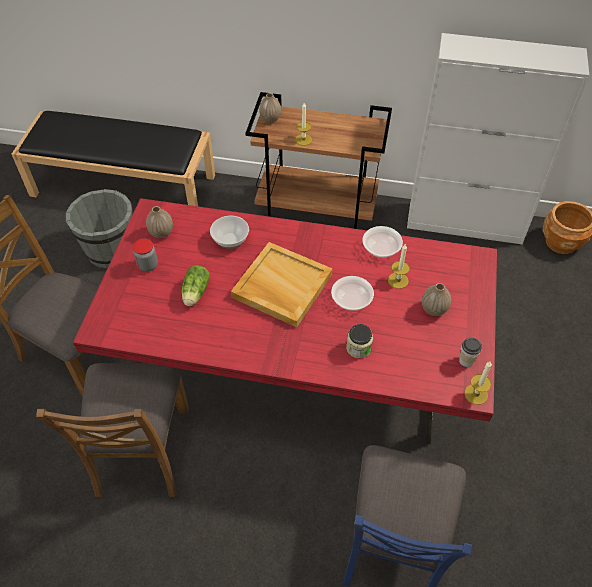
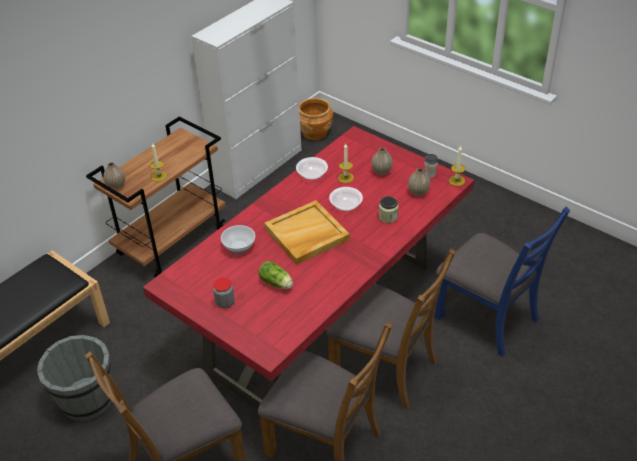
camera: 60 degrees left, 10 degrees down
(161, 233) = (196, 284): vase -> vase (418, 192)
(260, 464) = (385, 368): none -> brown chair

